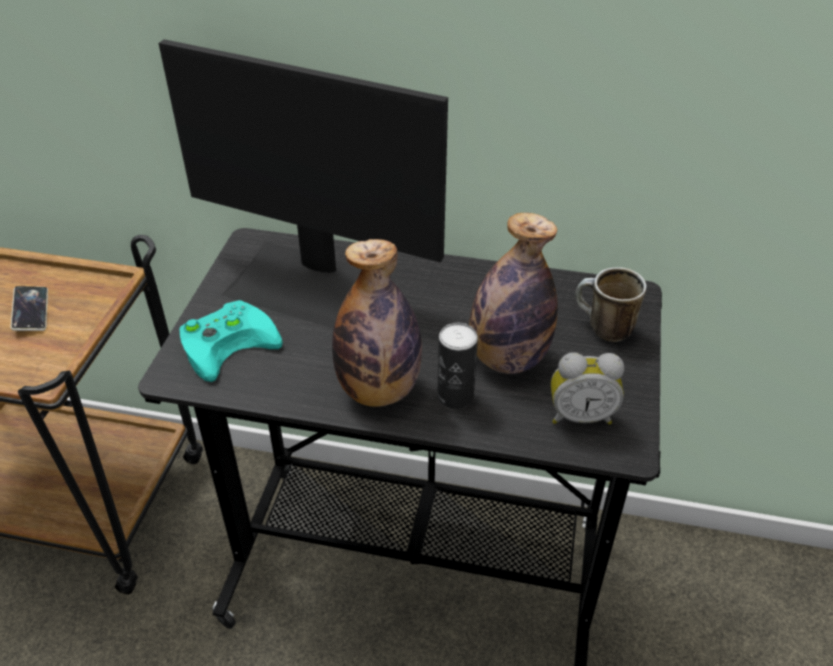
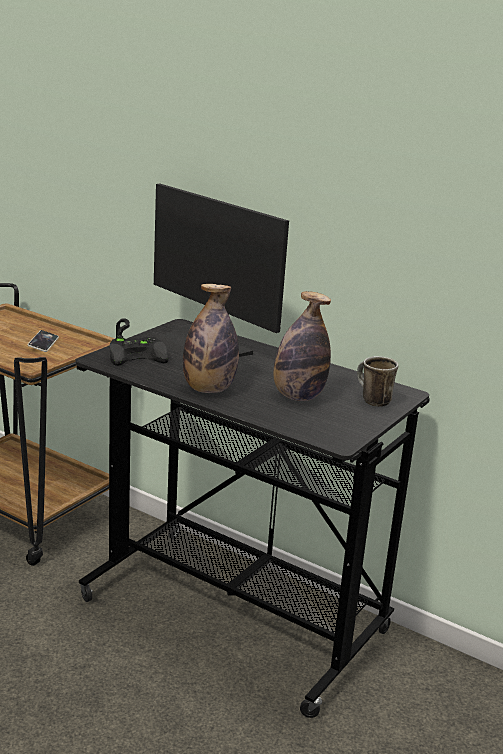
camera: 20 degrees right, 20 degrees down
(229, 341) = (138, 355): turquoise game controller -> black game controller
(455, 396) = (252, 402): can -> none
(580, 415) = (322, 425): alarm clock -> none

